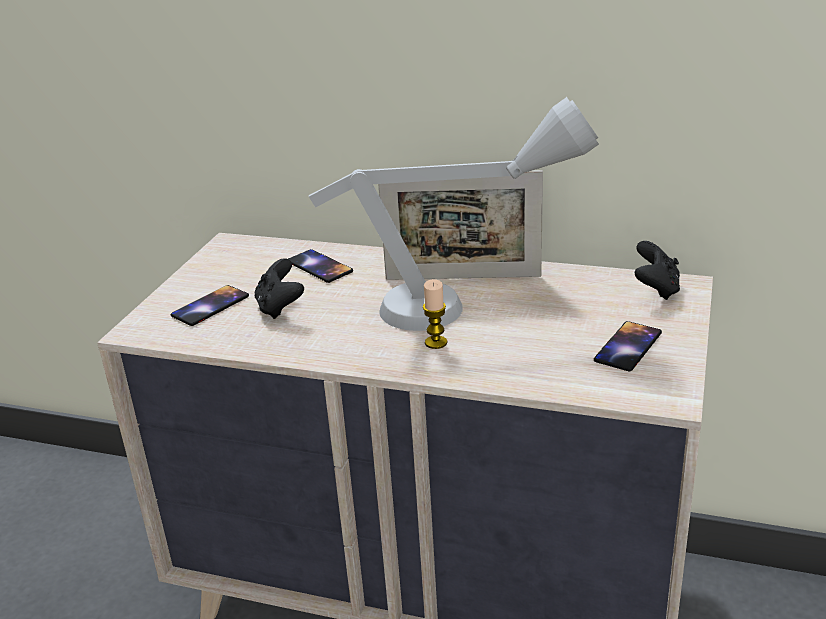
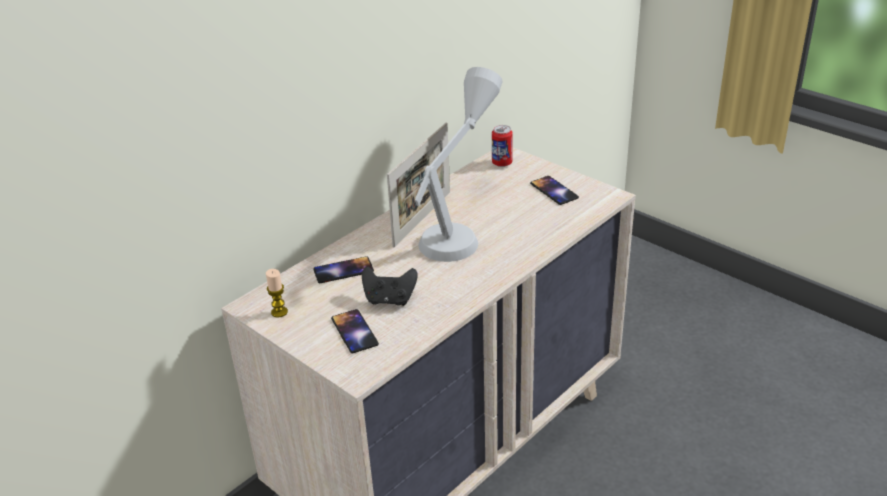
camera: 65 degrees left, 5 degrees up
(436, 343) = (495, 249): candle -> candle (279, 312)
(656, 289) = (502, 163): black game controller -> can

